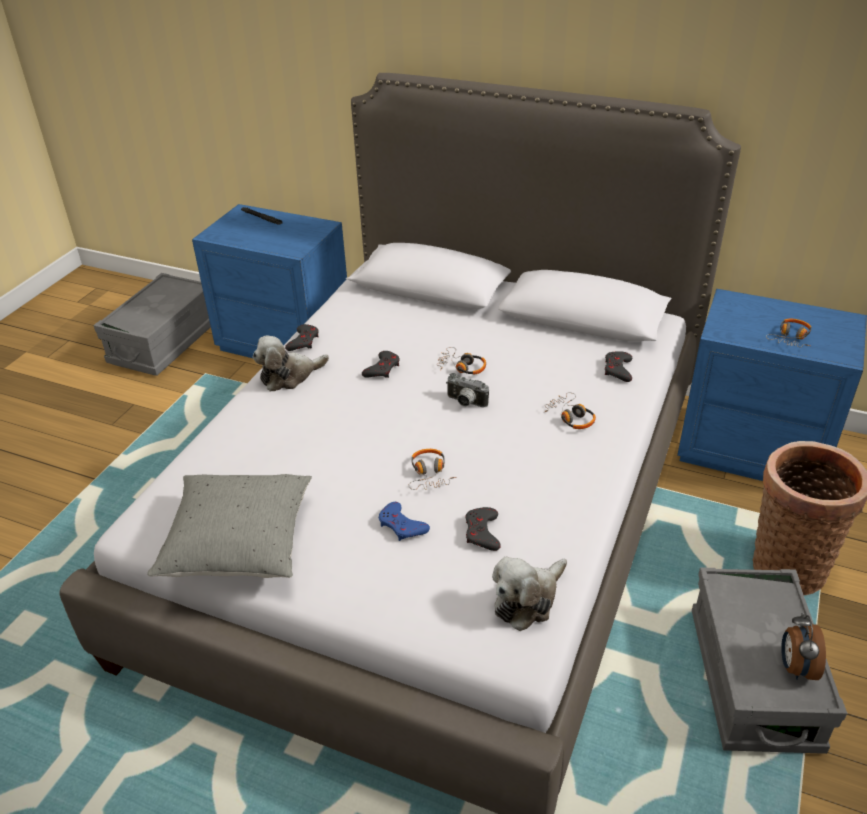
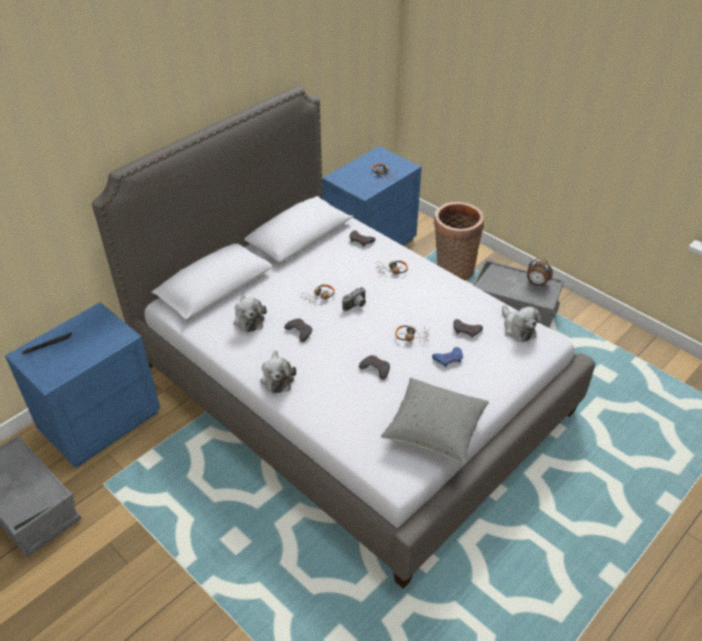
camera: 70 degrees left, 5 degrees up
(303, 341) = (239, 362): grey game controller -> grey game controller (375, 369)
(384, 325) = (248, 319): none -> plush toy

